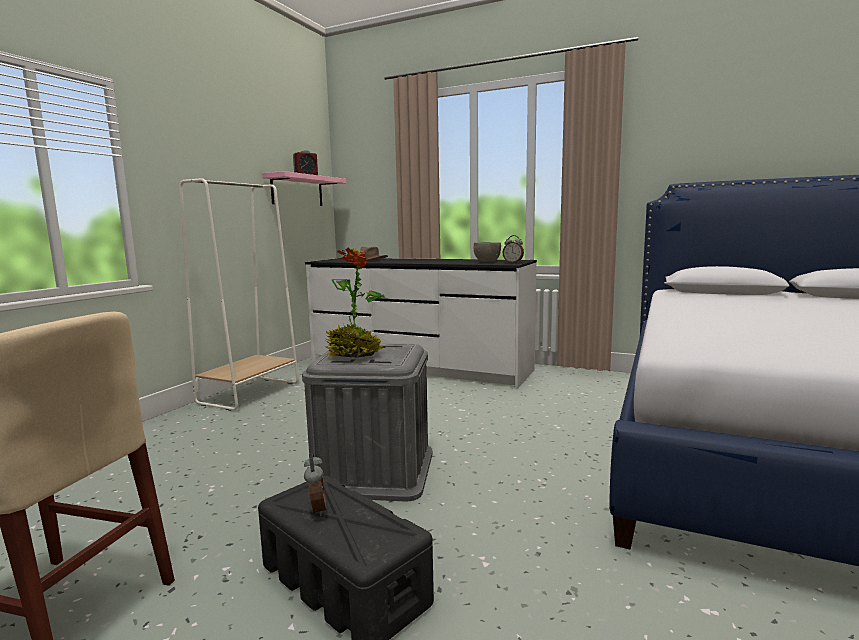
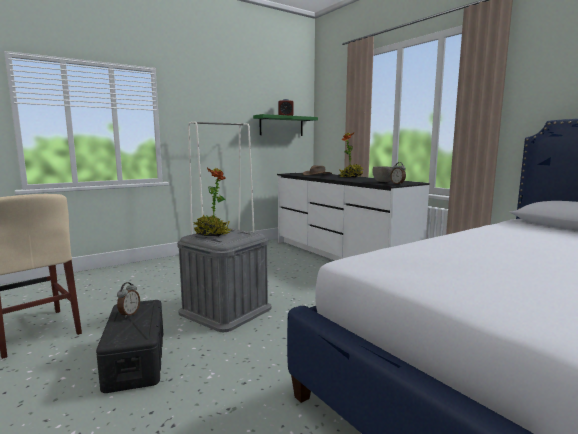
camera: 30 degrees right, 0 degrees up
(297, 191) = (281, 126): pink shelf -> green shelf
(425, 260) = (351, 177): none -> potted plant

